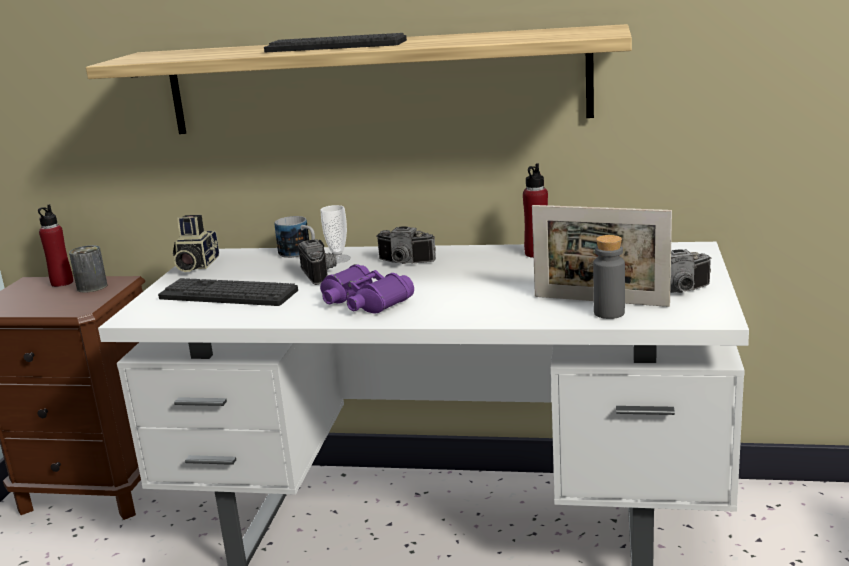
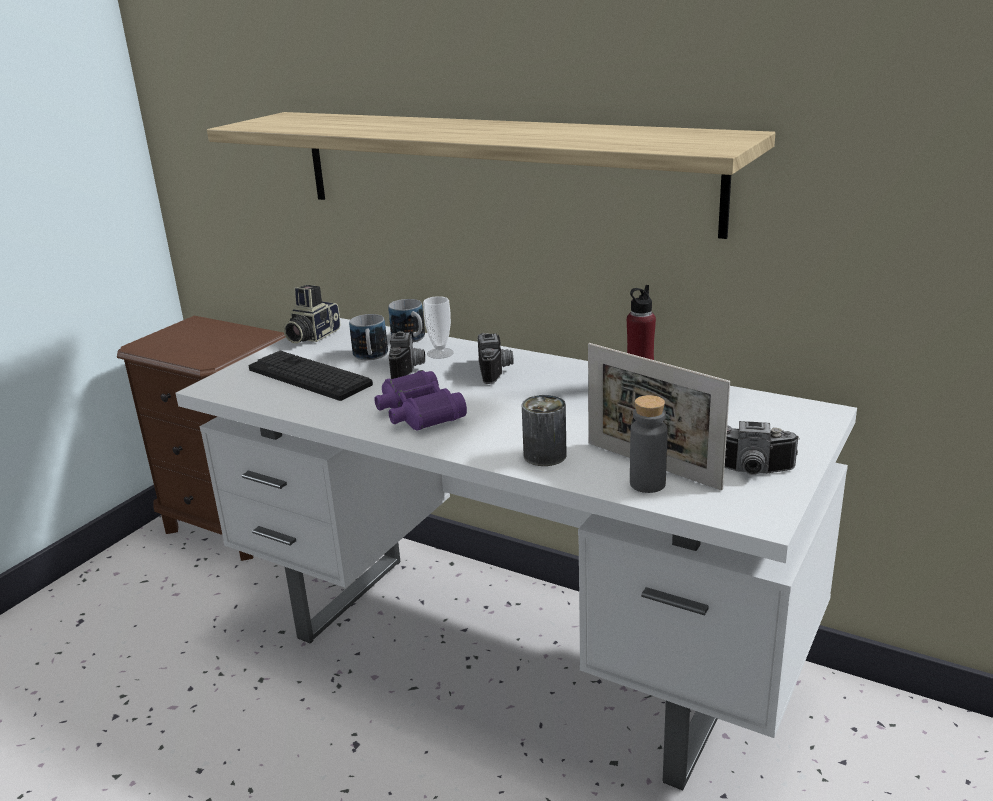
camera: 20 degrees right, 5 degrees up
(62, 283) = (217, 328): red bottle -> none
(92, 287) = (237, 337): can -> can (545, 455)
(273, 271) = (370, 357): none -> mug
(335, 46) = (440, 129): keyboard -> none
(404, 263) = (497, 371): camera -> camera turned 135 degrees counterclockwise

